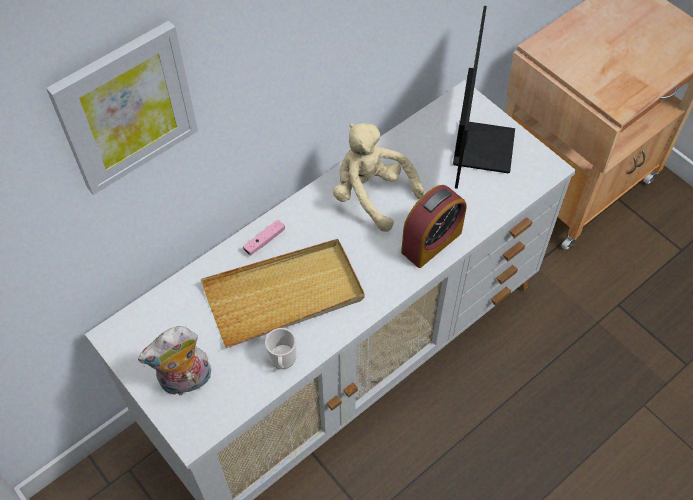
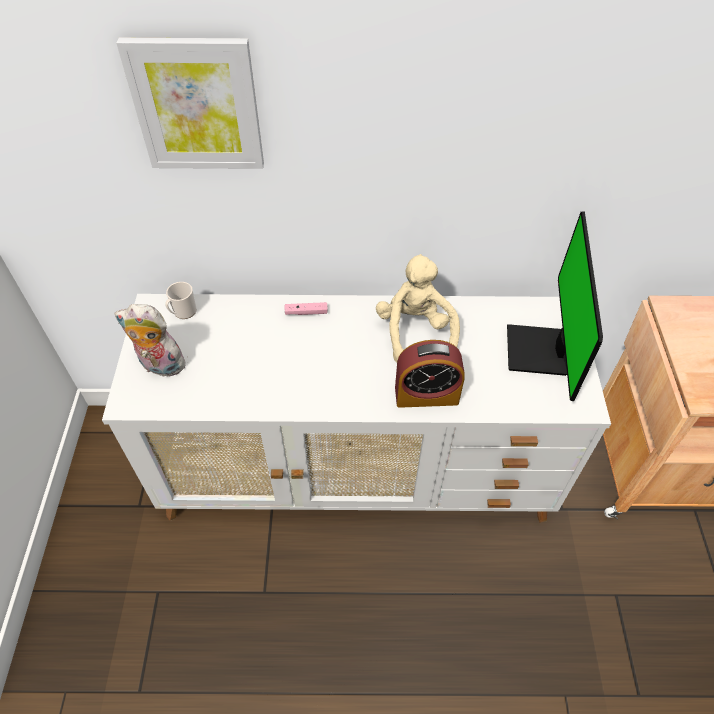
camera: 40 degrees right, 5 degrees down
(282, 360) = (233, 398): mug -> mug (183, 312)
(284, 295) = (281, 356): beige tray -> none
(480, 146) = (540, 352): monitor -> monitor turned 135 degrees clockwise

